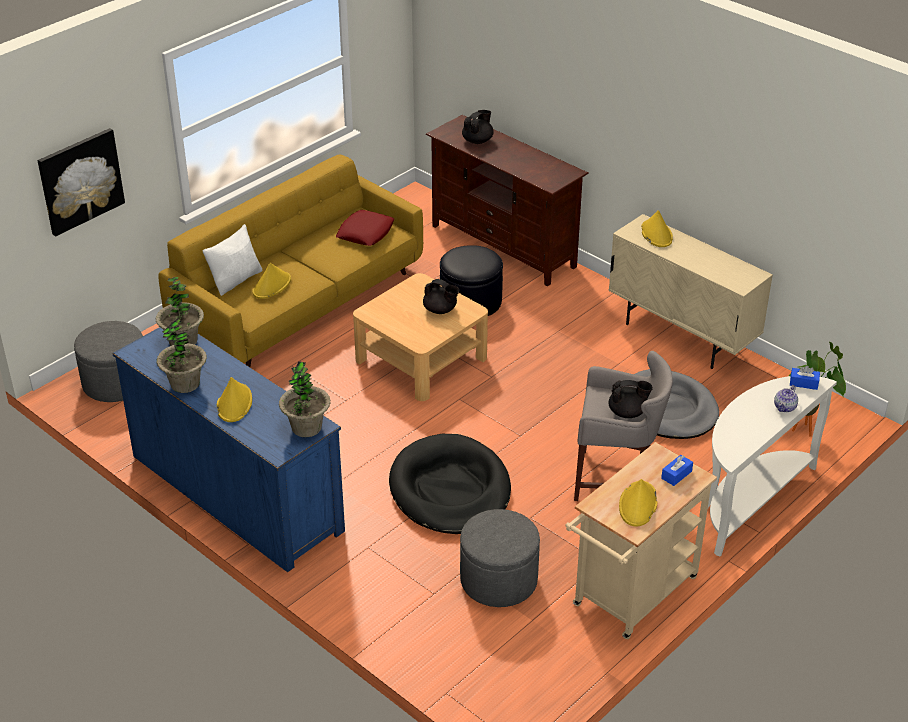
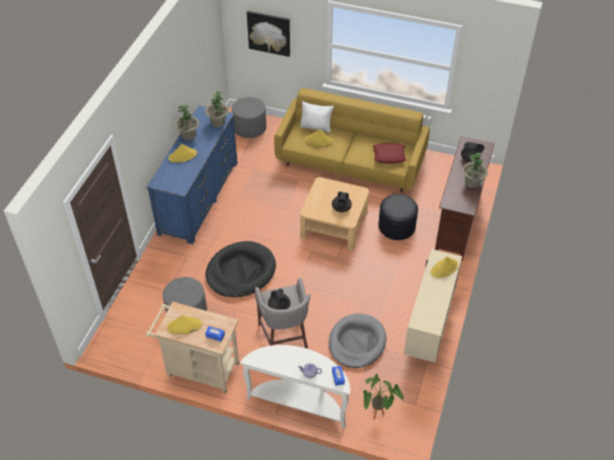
camera: 65 degrees right, 10 degrees up
(306, 427) = (178, 185): potted plant -> potted plant (472, 182)

